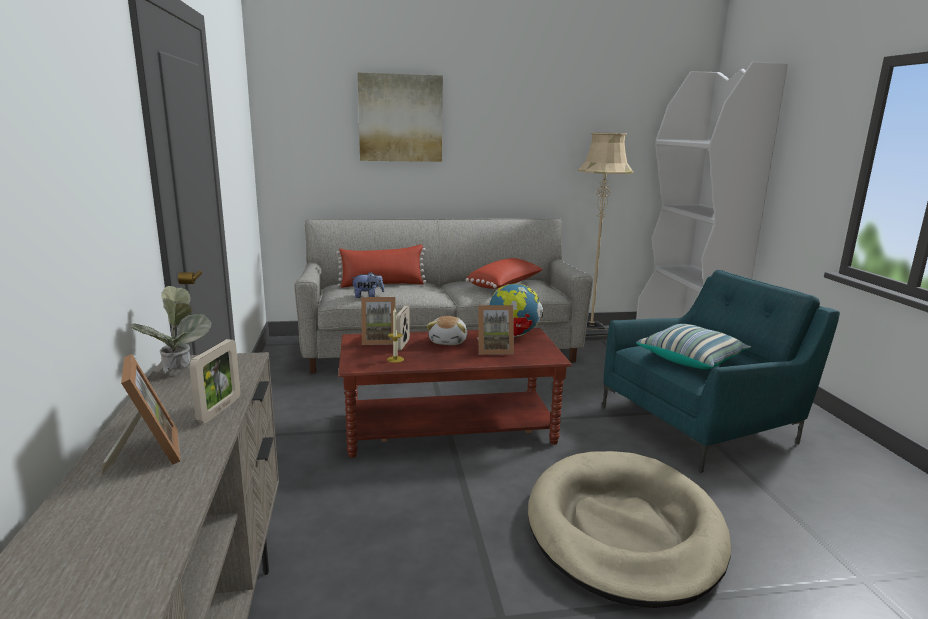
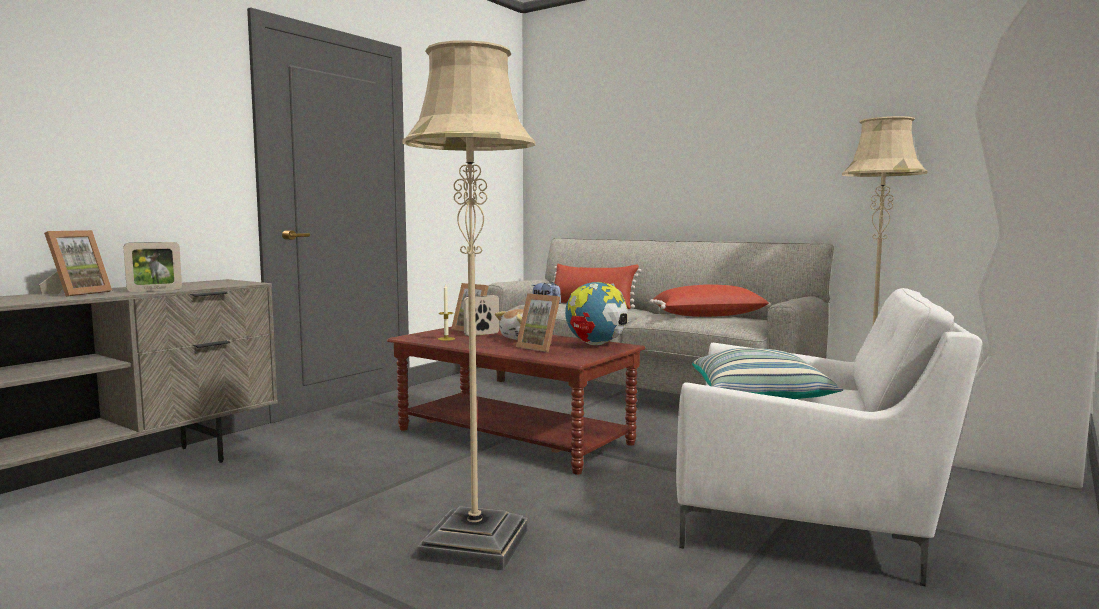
camera: 45 degrees right, 10 degrees down
(179, 373) = (202, 282): potted plant -> none
(400, 118) = (646, 131): picture -> none
(624, 530) = (474, 544): beige dog bed -> beige floor lamp
(702, 423) = (809, 518): turquoise armchair -> white armchair

